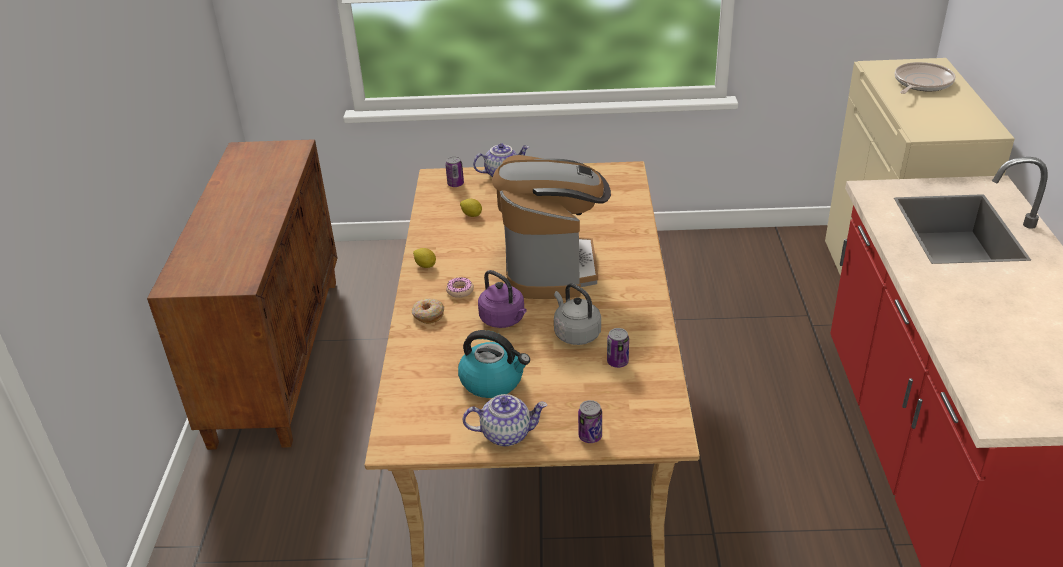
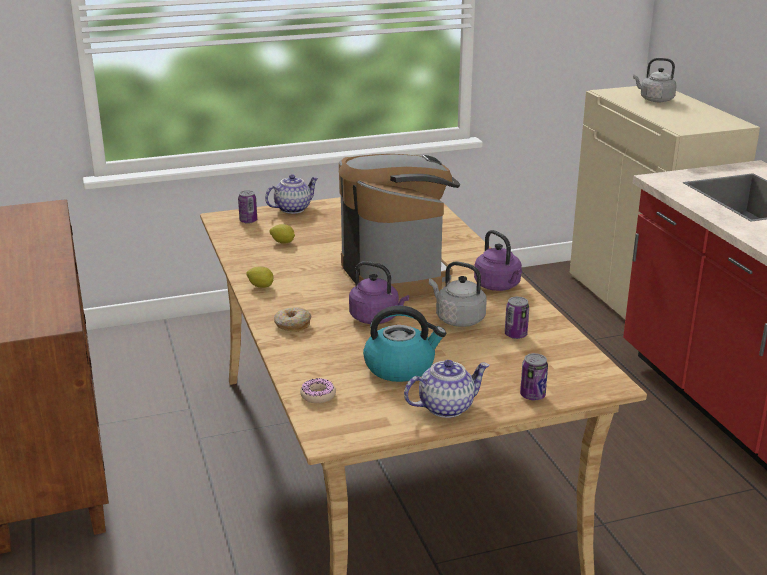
camera: 20 degrees left, 10 degrees down
(460, 290) = (313, 301): donut -> donut (318, 395)
(637, 299) = (498, 286): none -> purple kettle
(921, 83) = (654, 100): frying pan -> grey kettle

